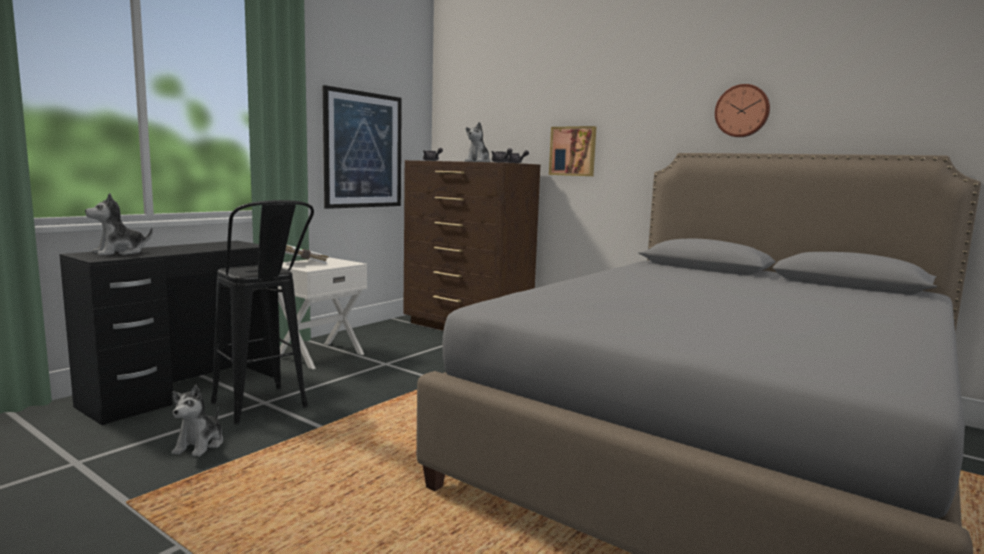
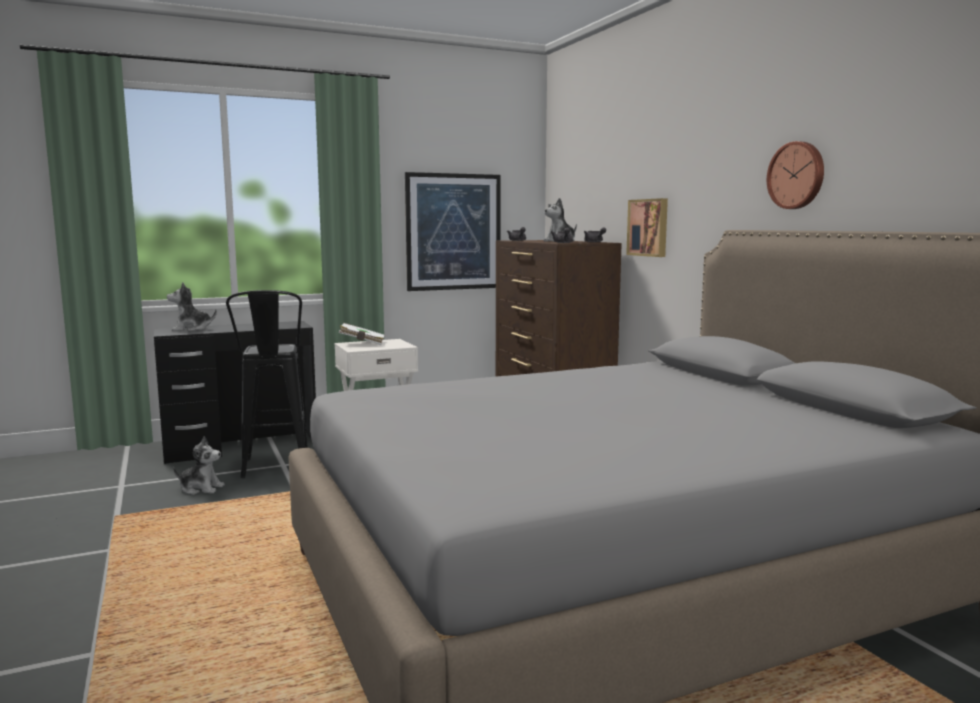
camera: 30 degrees right, 0 degrees up
(200, 445) = (201, 488): plush toy -> plush toy turned 120 degrees counterclockwise

